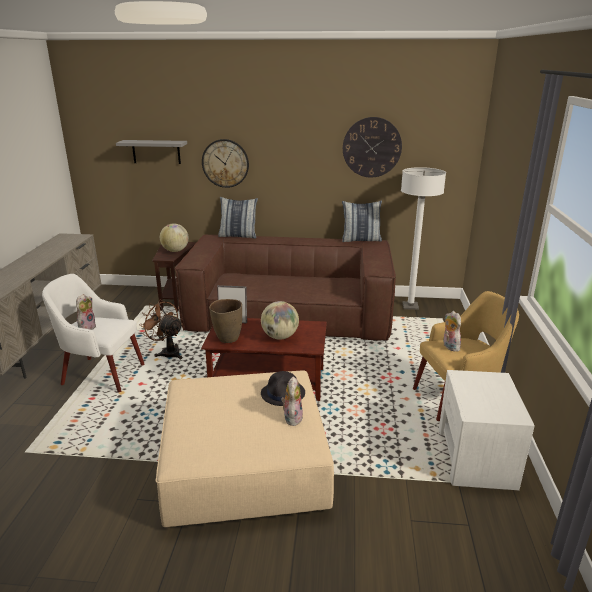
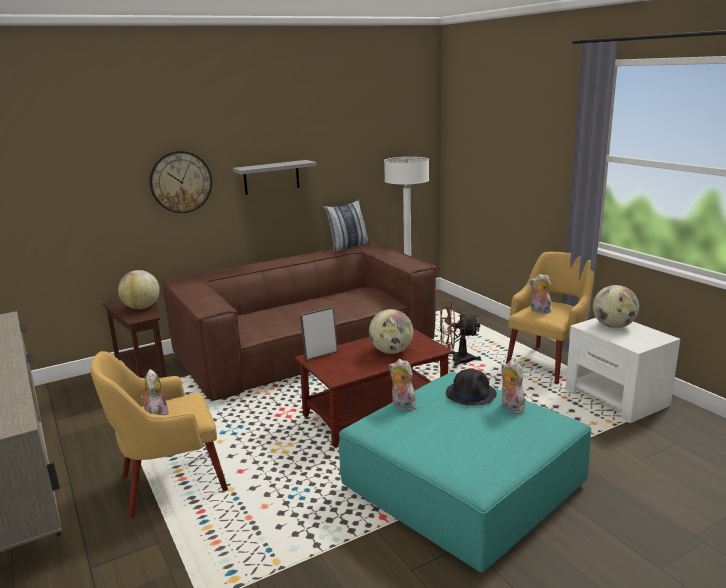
camera: 35 degrees left, 5 degrees down
(101, 374) = (169, 484): white armchair -> yellow armchair
(156, 152) = (81, 179): grey shelf -> grey shelf (271, 177)
(167, 352) = (221, 430): brown fan -> brown fan (456, 360)
(226, 380) = (401, 406): none -> plush toy
(227, 339) = (343, 370): brown vase -> none
(238, 236) = (210, 271): pillow -> none
(245, 464) = (463, 487): beige ottoman -> turquoise ottoman
(372, 147) = (344, 142): wall clock -> none
(486, 386) = (613, 326): none -> globe

